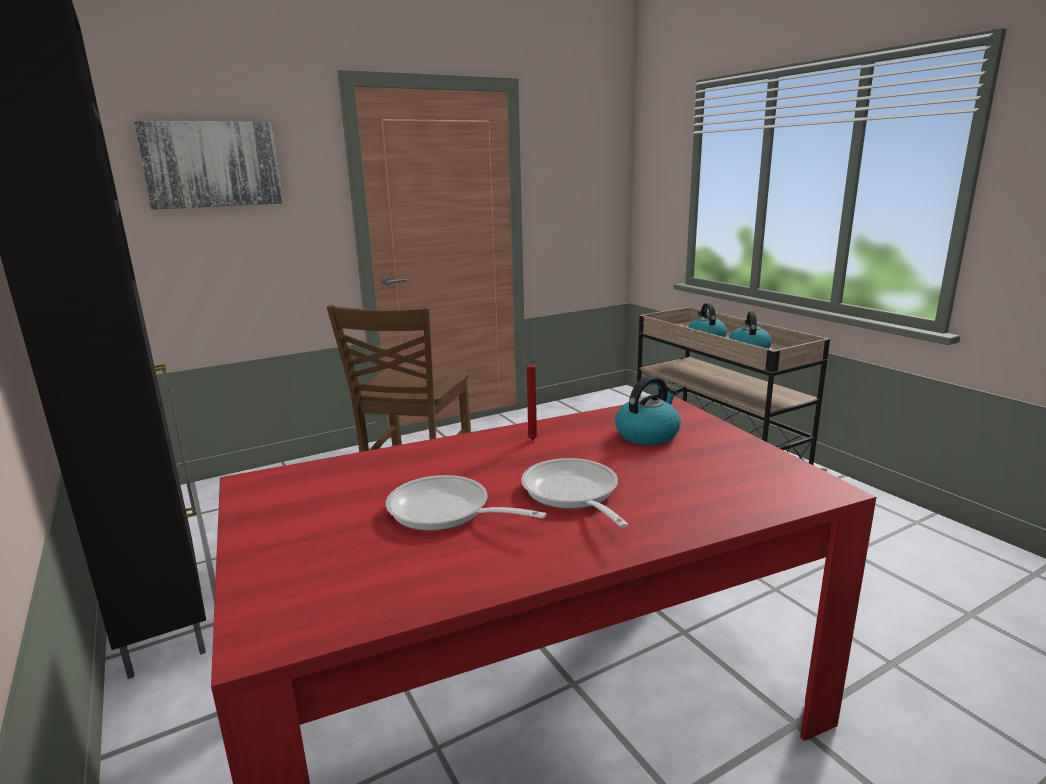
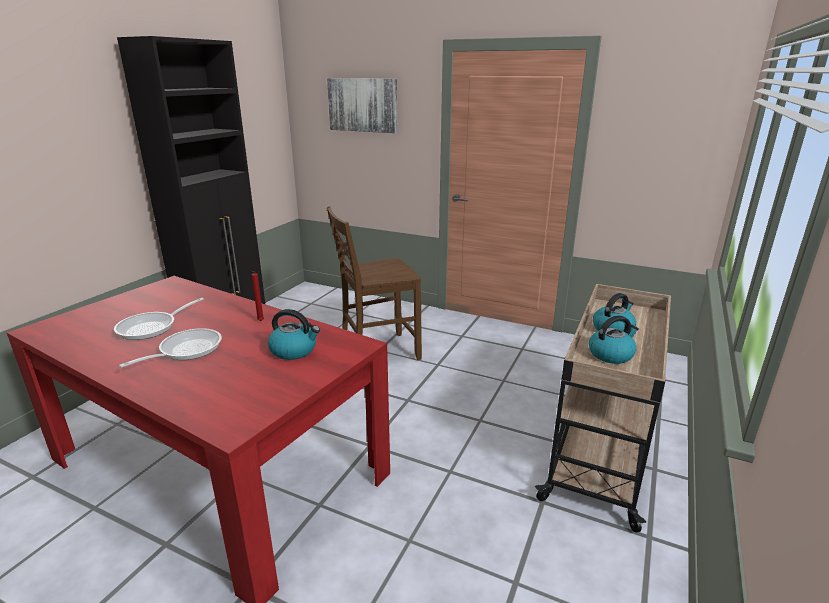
camera: 55 degrees right, 5 degrees up
(446, 512) = (152, 327): frying pan -> frying pan turned 135 degrees counterclockwise

